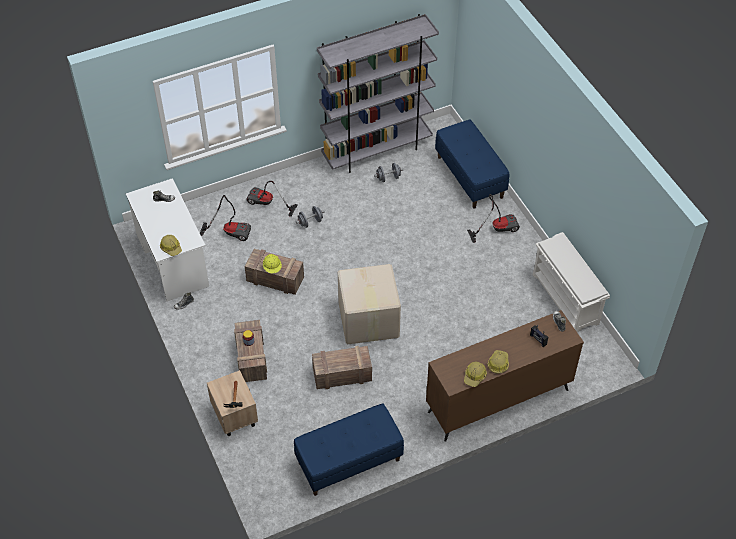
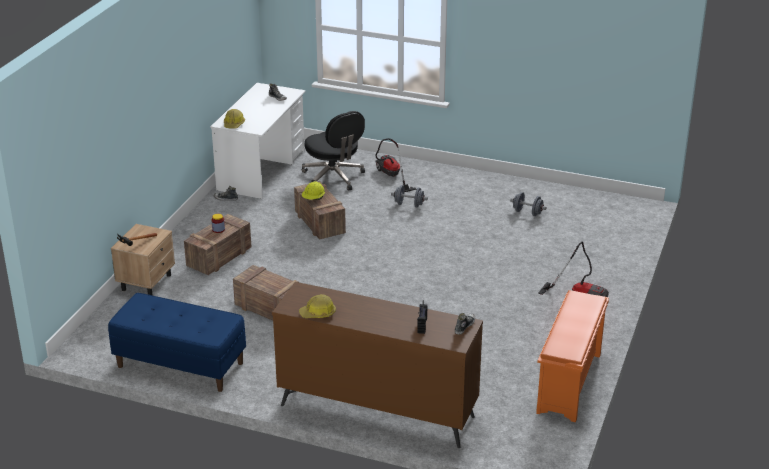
camera: 45 degrees right, 20 degrees down
(230, 231) = (334, 177): vacuum cleaner -> black office chair
(368, 321) = (351, 289): cardboard box -> none
(377, 151) = (546, 191): grey bookcase -> none
(470, 177) = (611, 250): blue bench -> none
(498, 363) = (354, 318): hard hat -> none
(566, 299) = (569, 384): white shoe rack -> orange shoe rack

